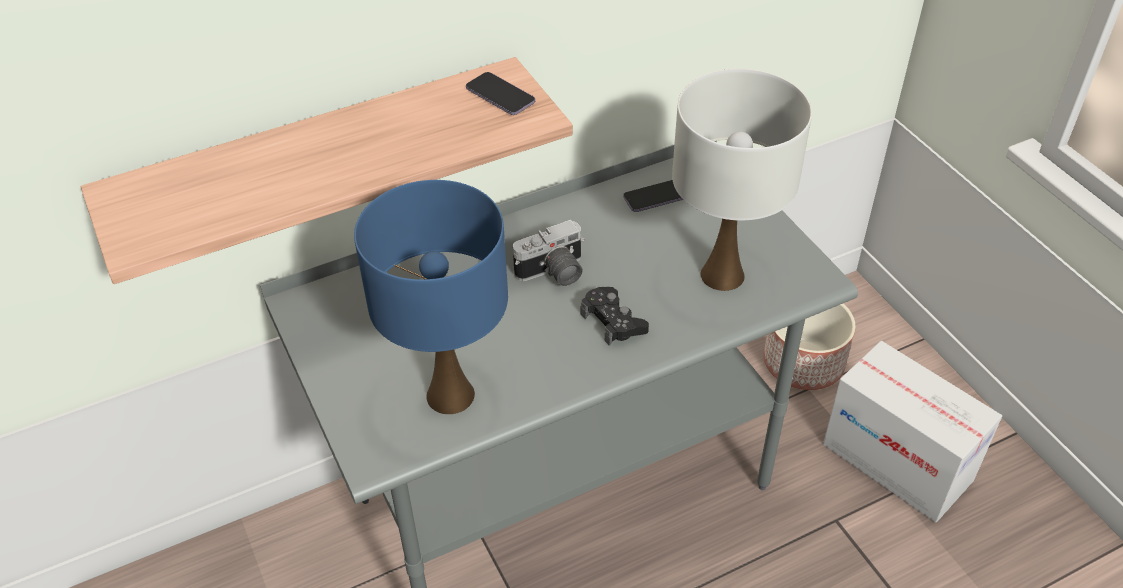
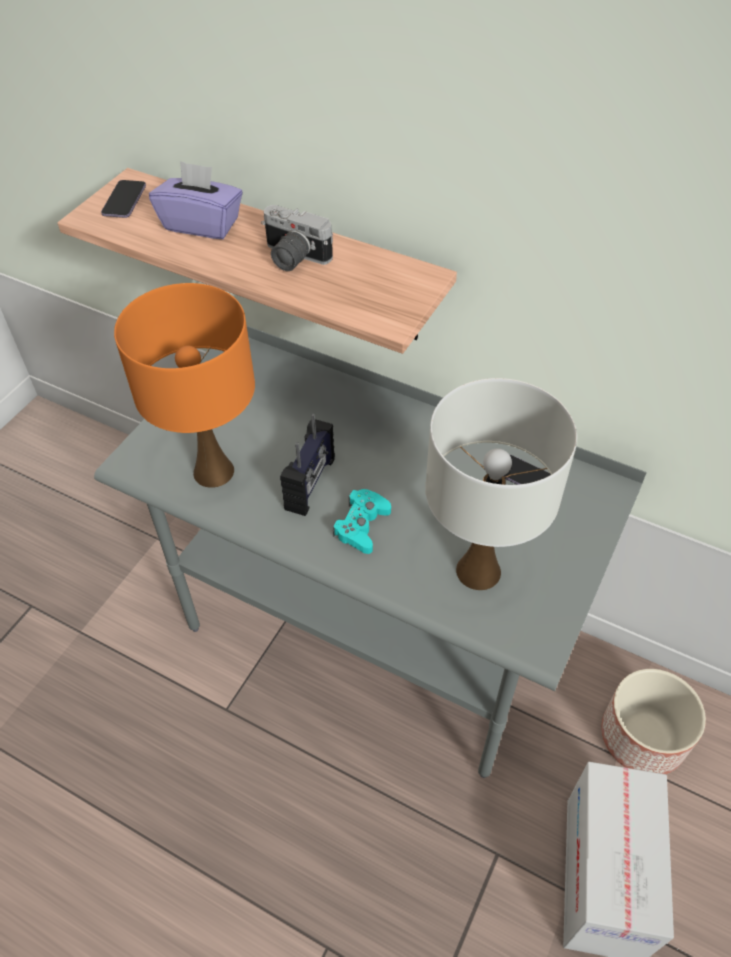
camera: 55 degrees right, 5 degrees up
(258, 170) = (202, 224): none -> purple tissue box
(450, 396) = (213, 472): blue table lamp -> orange table lamp
(500, 96) = (397, 288): phone -> phone (124, 201)
(534, 332) = (311, 484): none -> radio
(553, 273) = (381, 462): camera -> camera (292, 258)
(613, 321) = (361, 525): black game controller -> turquoise game controller

